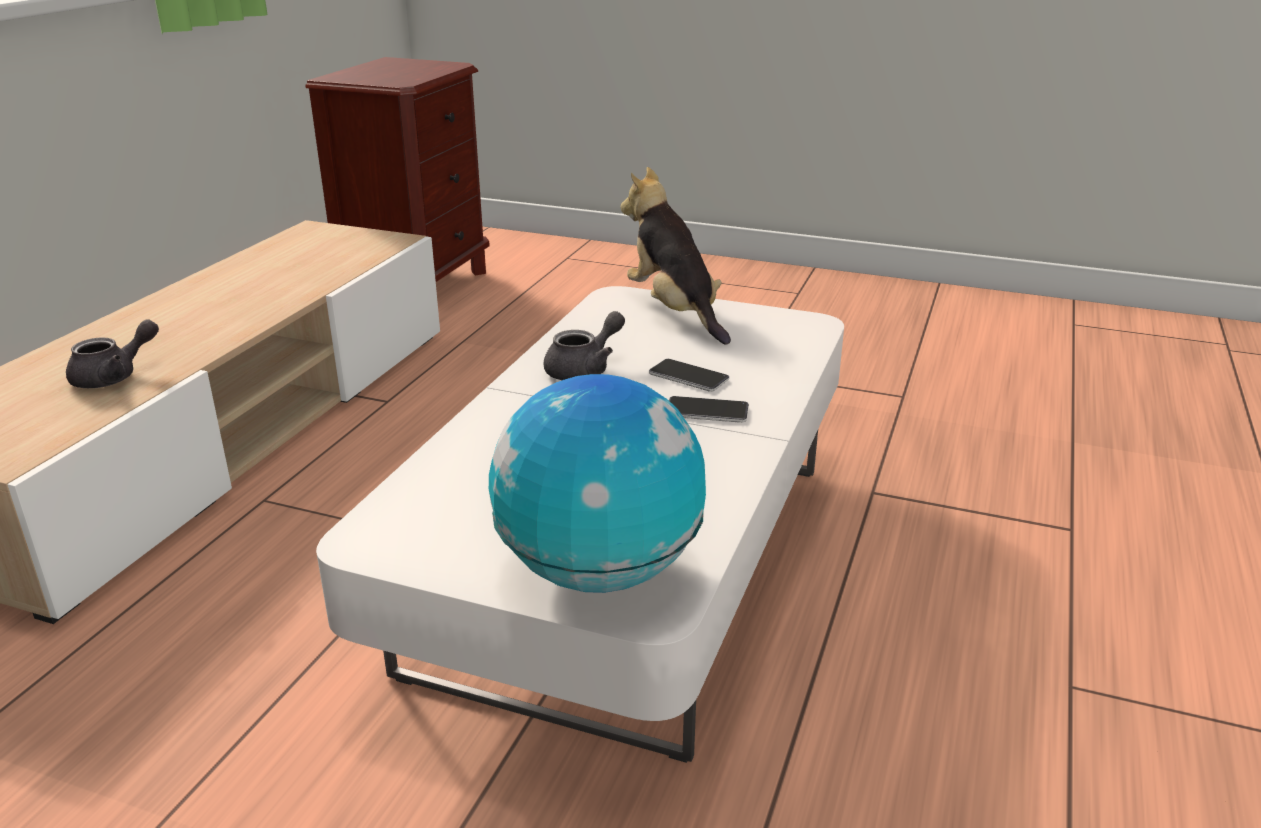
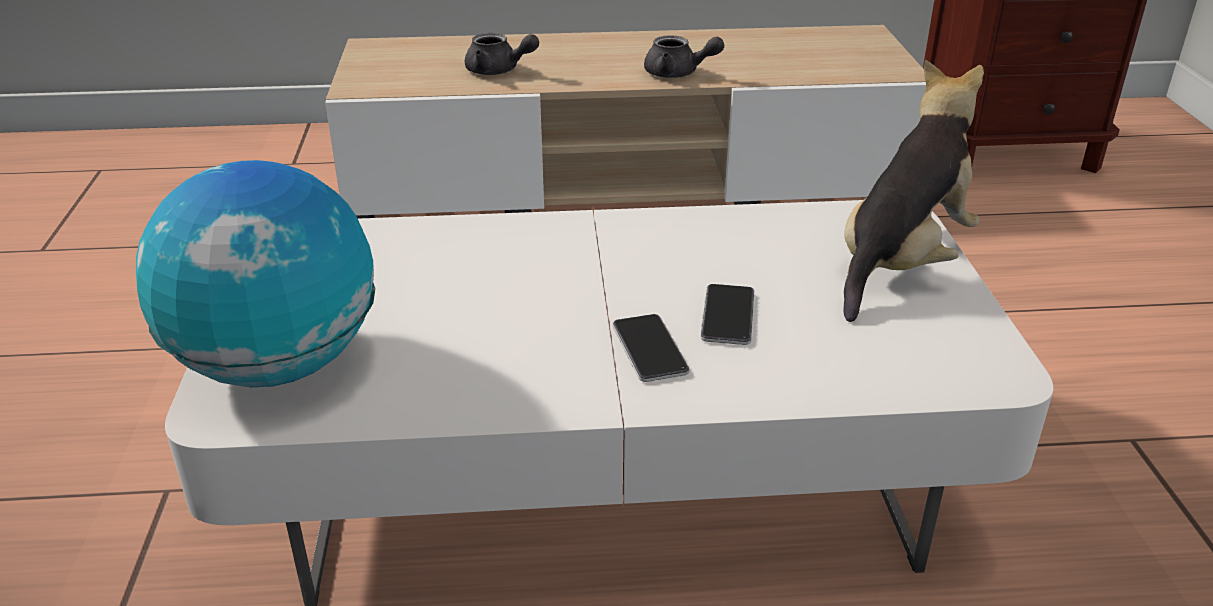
camera: 65 degrees right, 5 degrees up
(584, 369) = (681, 248): grey teapot -> grey teapot (678, 74)

